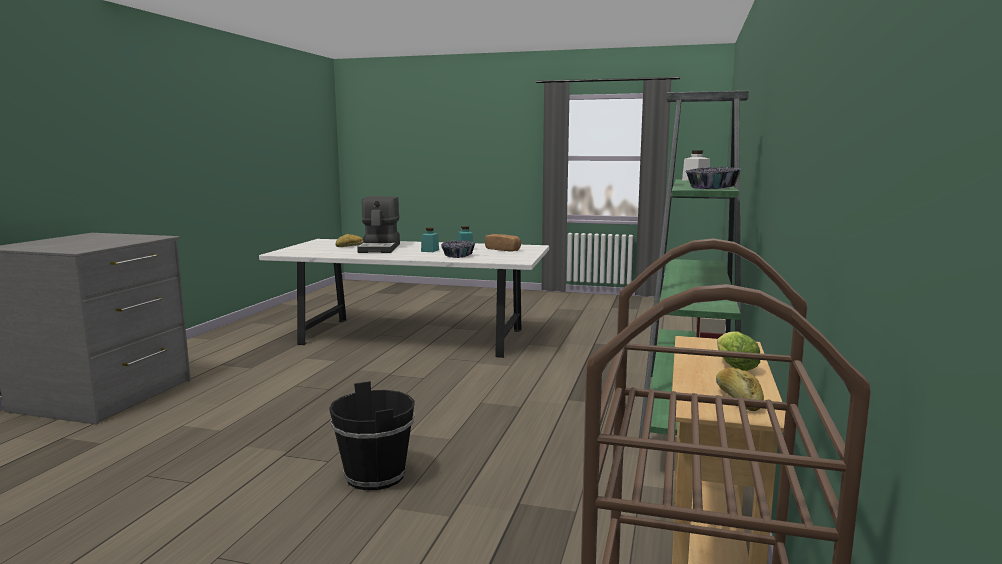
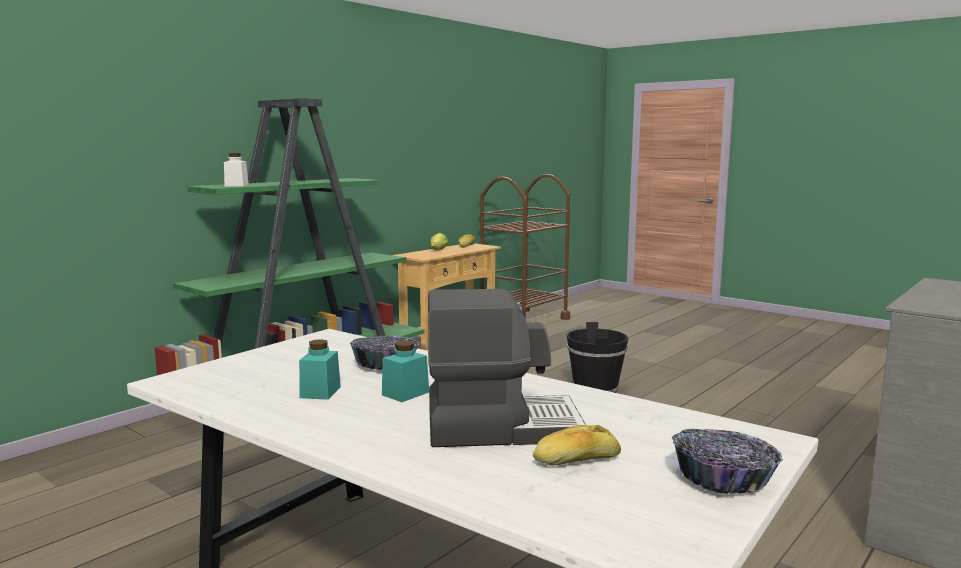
camera: 155 degrees left, 0 degrees up
(380, 248) = (501, 427): coffee machine -> coffee machine turned 60 degrees clockwise
(503, 250) = (264, 374): bread -> none
(711, 188) = (342, 179): bowl -> bowl (724, 479)

